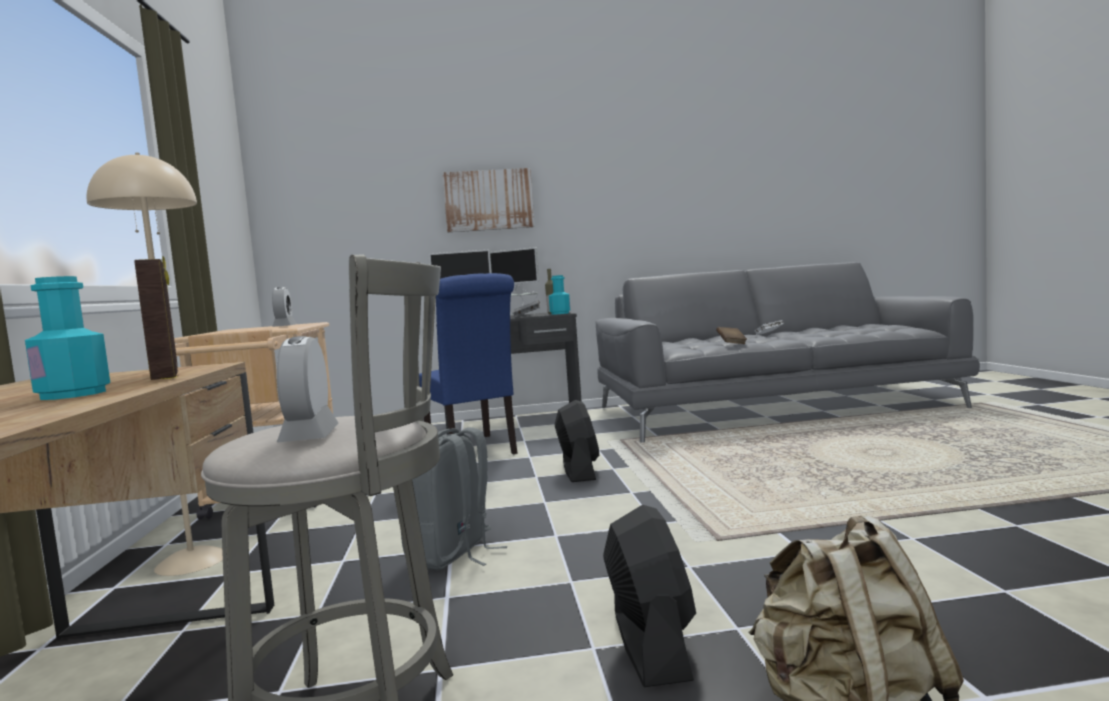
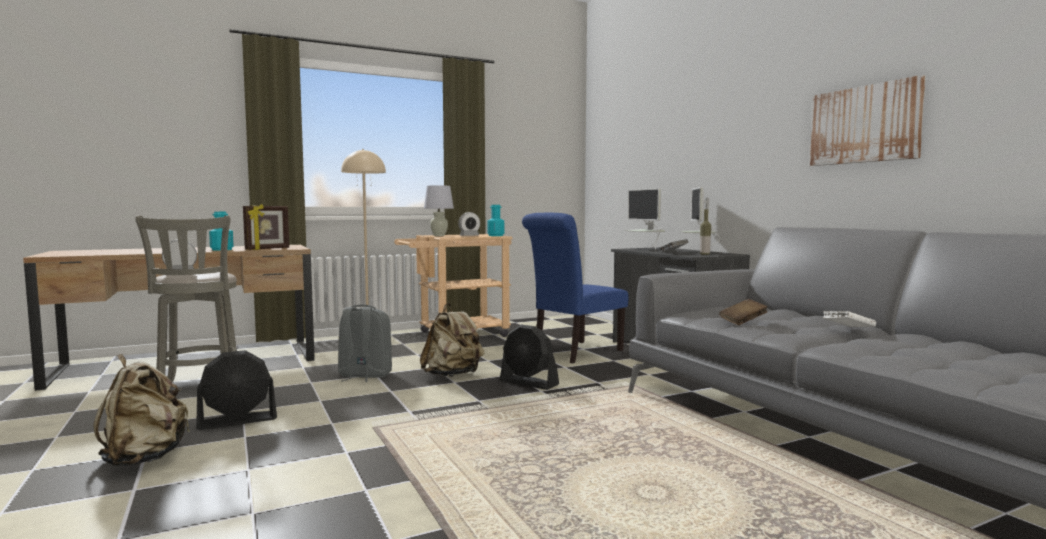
camera: 70 degrees right, 0 degrees up
(230, 332) = (439, 235): none -> white table lamp
(488, 200) = (704, 138): picture -> picture (864, 124)
(511, 502) = (453, 375): none -> beige backpack
(560, 313) = (693, 255): turquoise bottle -> turquoise bottle (495, 235)
(579, 471) = (529, 383): black fan -> black fan turned 60 degrees clockwise

